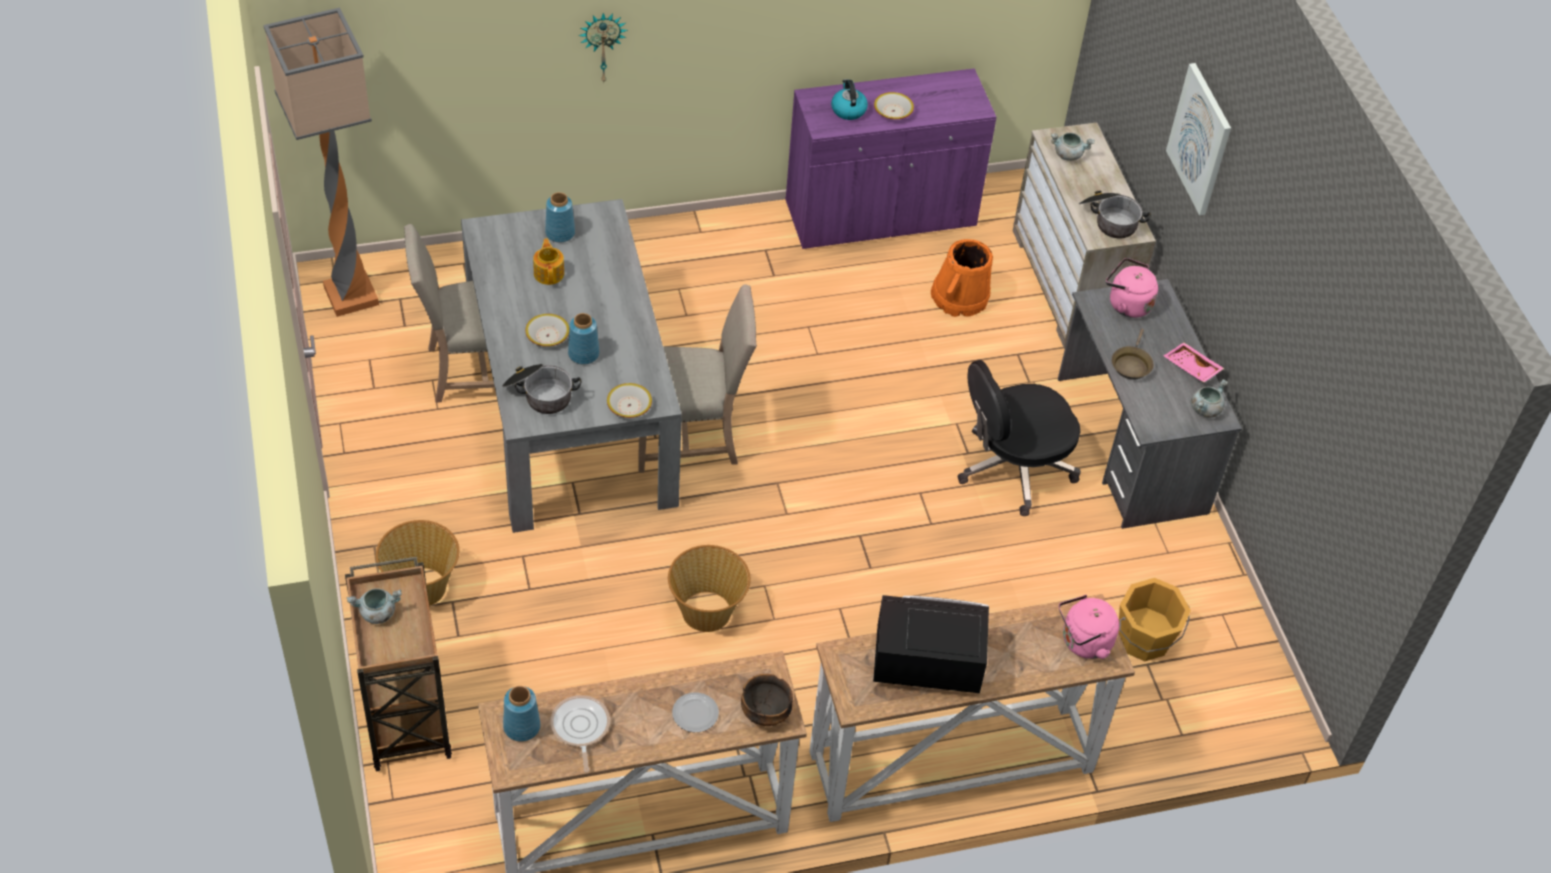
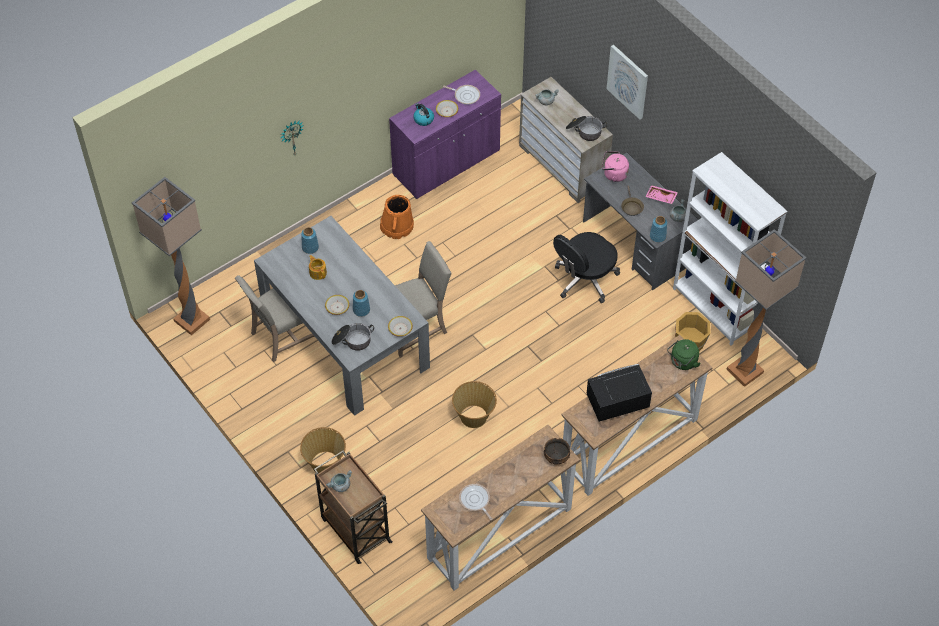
camera: 20 degrees left, 5 degrees up
(521, 727) = (448, 512): blue vase -> blue vase (658, 236)
(694, 714) = (524, 471): plate -> none
(936, 99) = (465, 95): none -> frying pan
(960, 297) = (511, 194): orange bucket -> orange bucket (397, 226)
(1083, 642) = (682, 362): pink kettle -> green kettle
(1219, 599) = (715, 308): none -> white bookcase
(1223, 725) = (746, 371): none -> floor lamp

